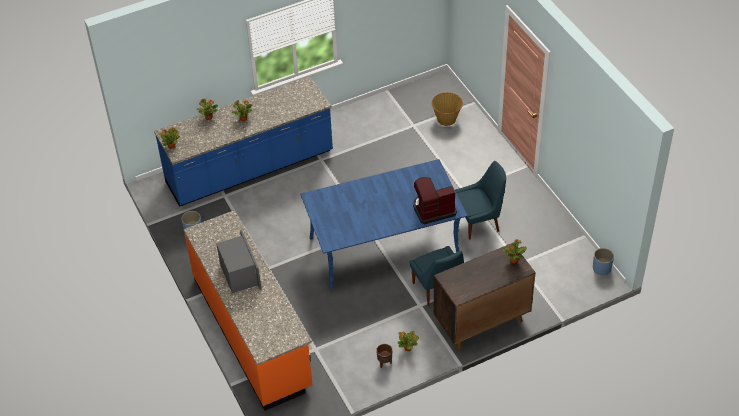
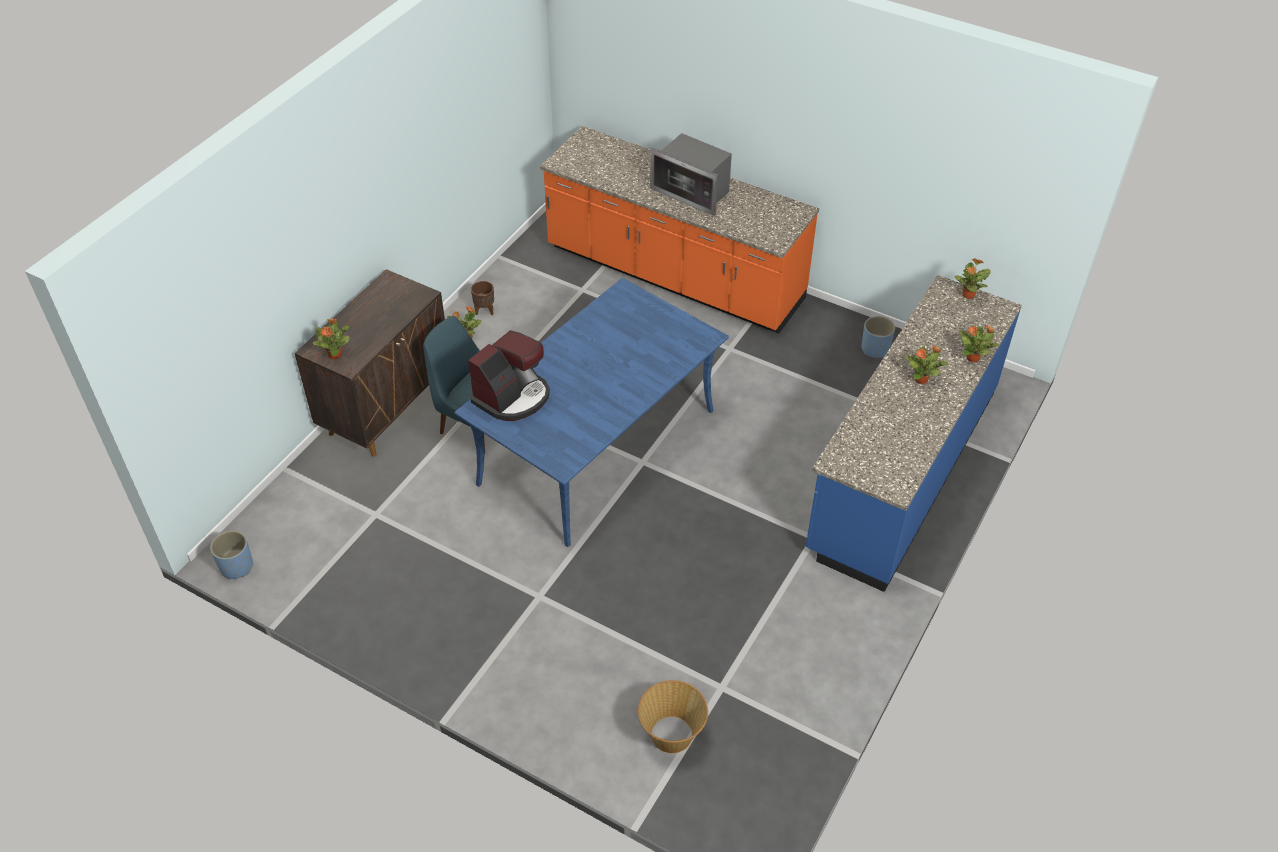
camera: 145 degrees right, 0 degrees up
(479, 222) = (478, 552): blue chair -> none

